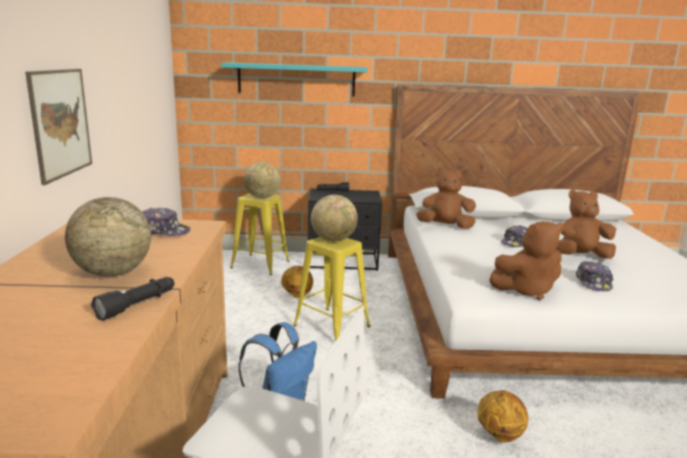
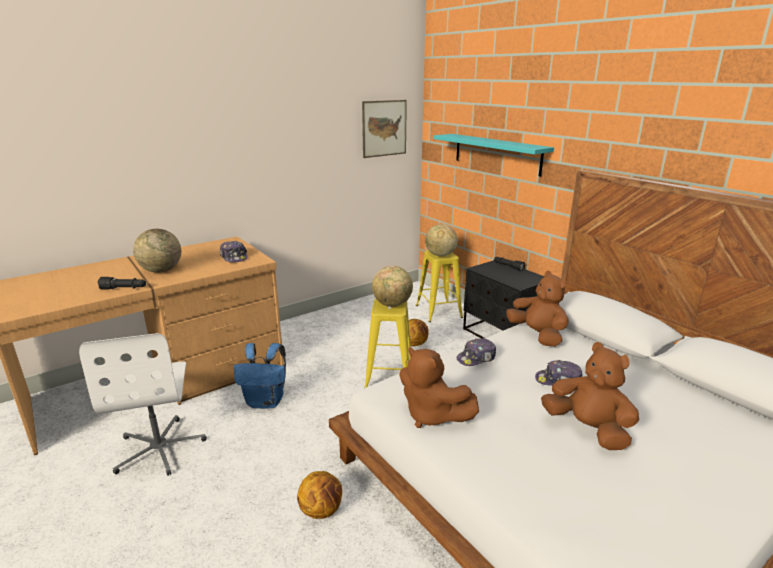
camera: 55 degrees right, 5 degrees up
(61, 123) = (234, 179): picture -> picture (384, 128)
(593, 283) = (514, 452): cap -> cap (476, 358)

